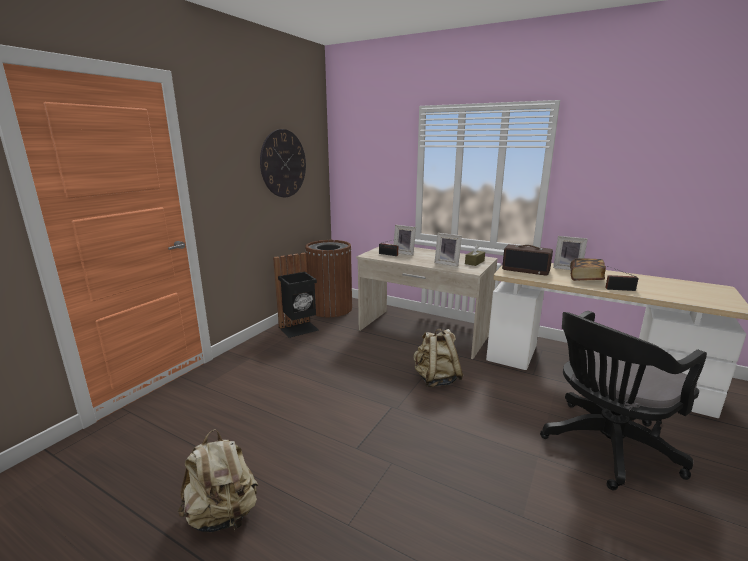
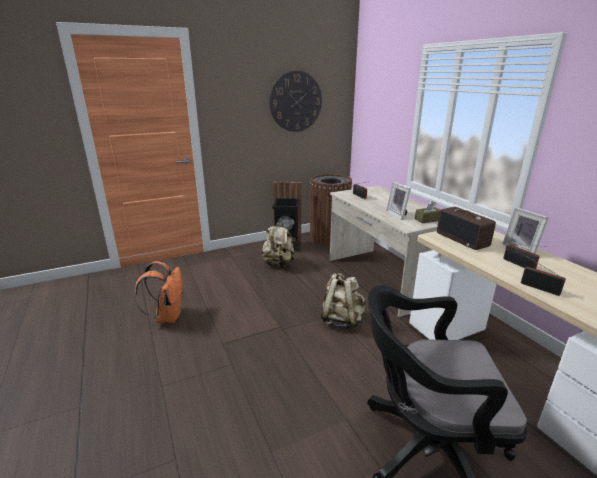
camera: 35 degrees right, 5 degrees up
(223, 515) = (115, 345): beige backpack -> beige backpack (279, 264)
(254, 450) = (168, 316): none -> orange backpack
(404, 252) = (377, 197): picture frame -> none
(585, 278) = (520, 265): book -> radio

